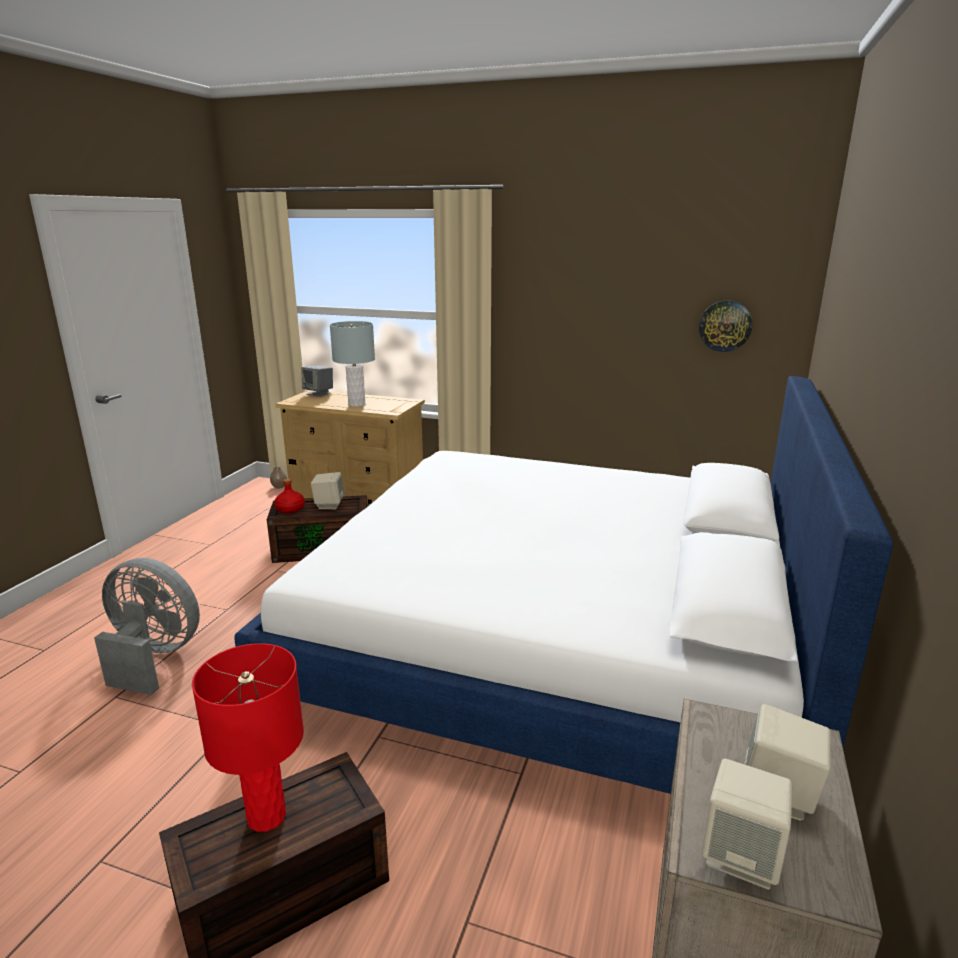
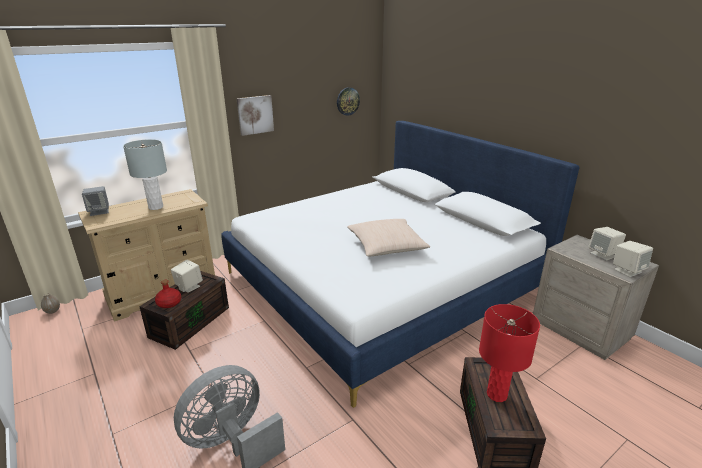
camera: 55 degrees left, 5 degrees up
(484, 549) = (386, 246): none -> beige pillow
(542, 320) = (255, 115): none -> picture

